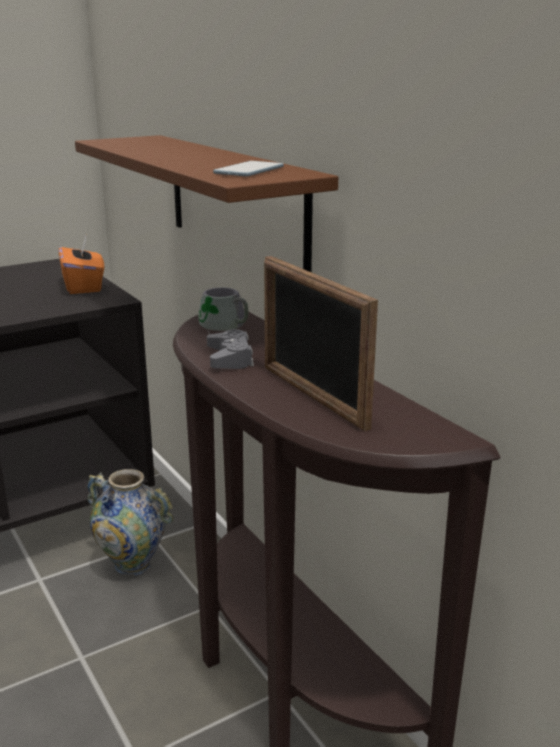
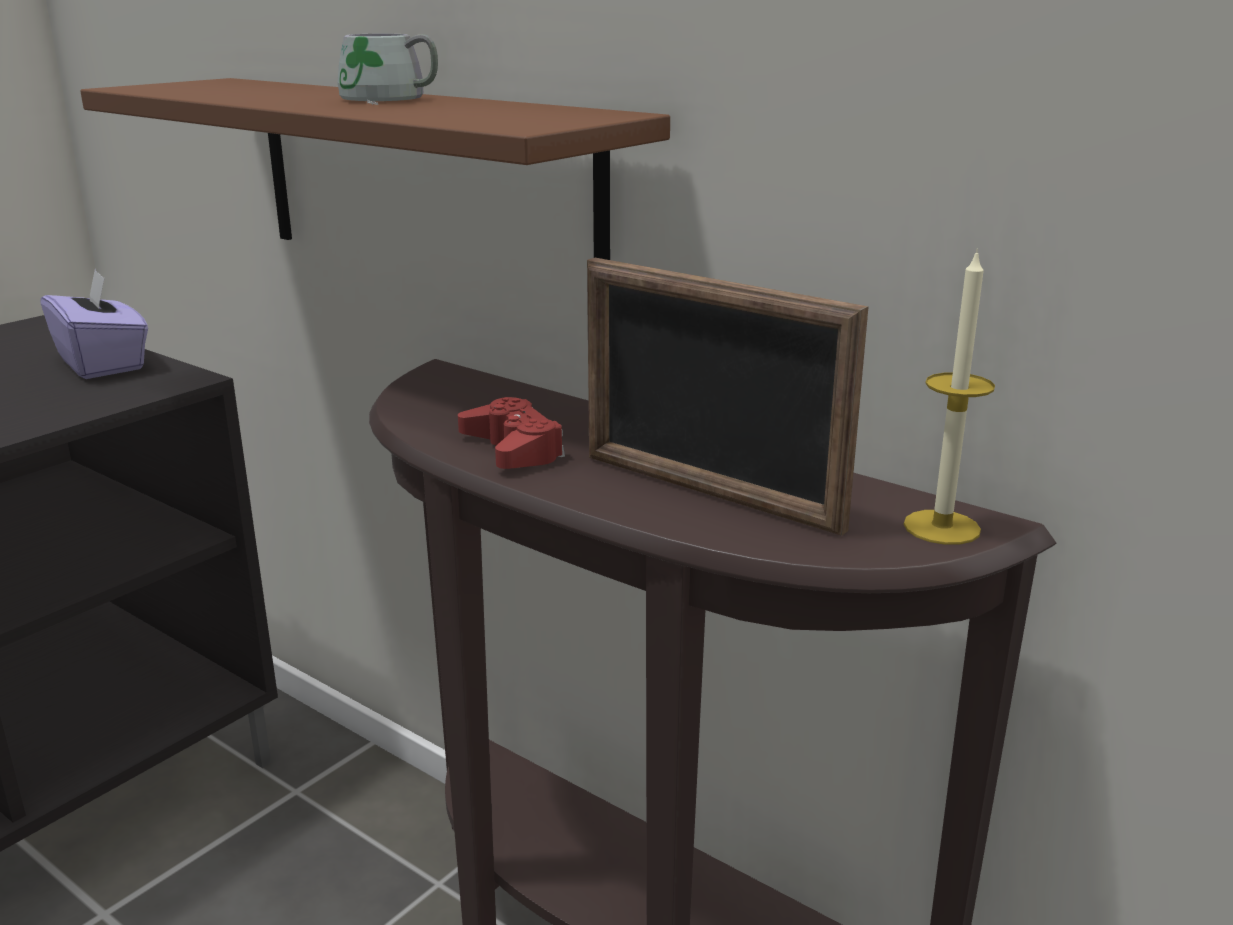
camera: 20 degrees left, 0 degrees up
(84, 286) = (103, 363): orange tissue box -> purple tissue box
(133, 565) = (272, 844): vase -> none
(222, 327) = (453, 399): grey mug -> grey mug (387, 100)
(230, 358) = (513, 449): grey game controller -> red game controller
(249, 171) = (511, 114): phone -> none
(428, 436) = (941, 527): none -> candle

